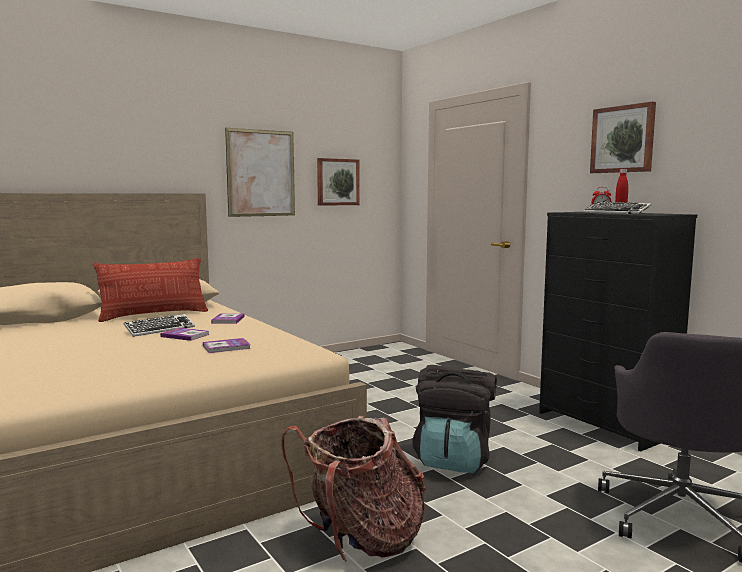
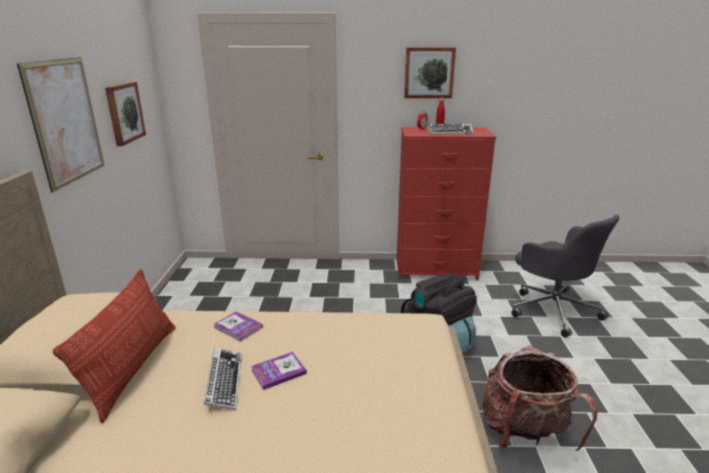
camera: 55 degrees left, 15 degrees up
(226, 347) = (359, 359): book -> none
(606, 424) = (436, 270): black dresser -> red dresser

